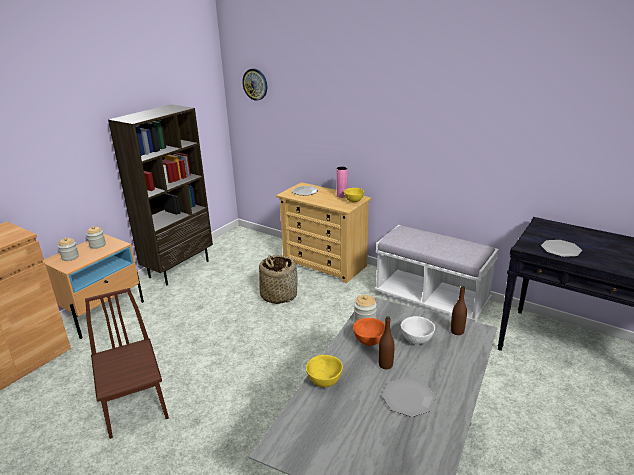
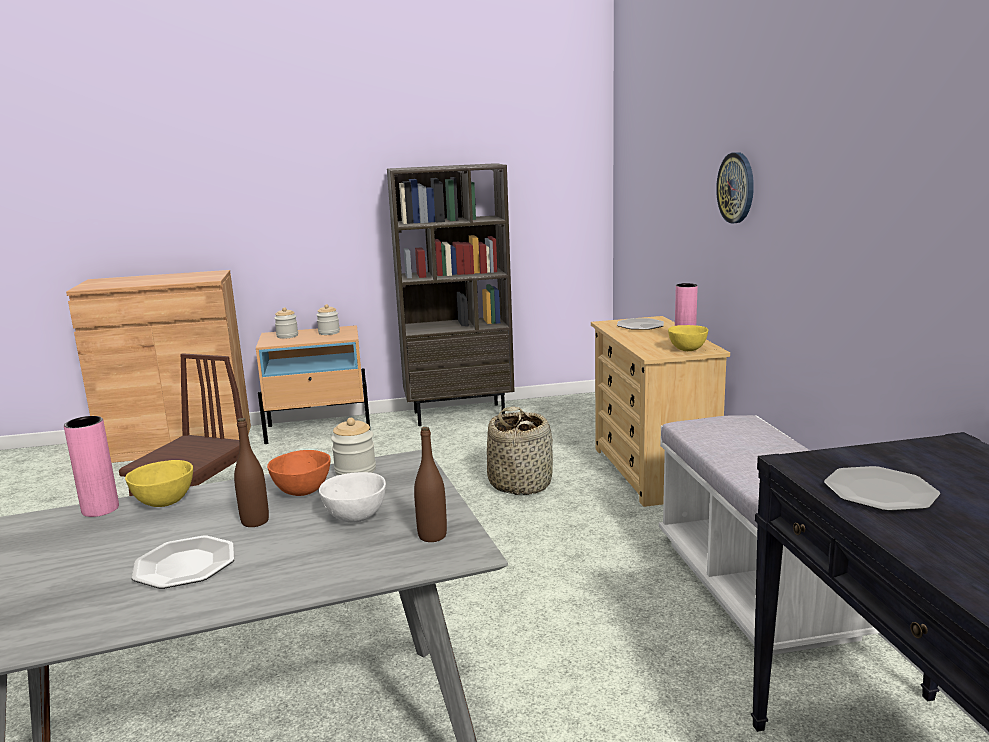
camera: 45 degrees right, 10 degrees down
(255, 84) = (635, 142): wall clock -> wall clock (736, 188)
(303, 404) = (100, 509): none -> pink vase

